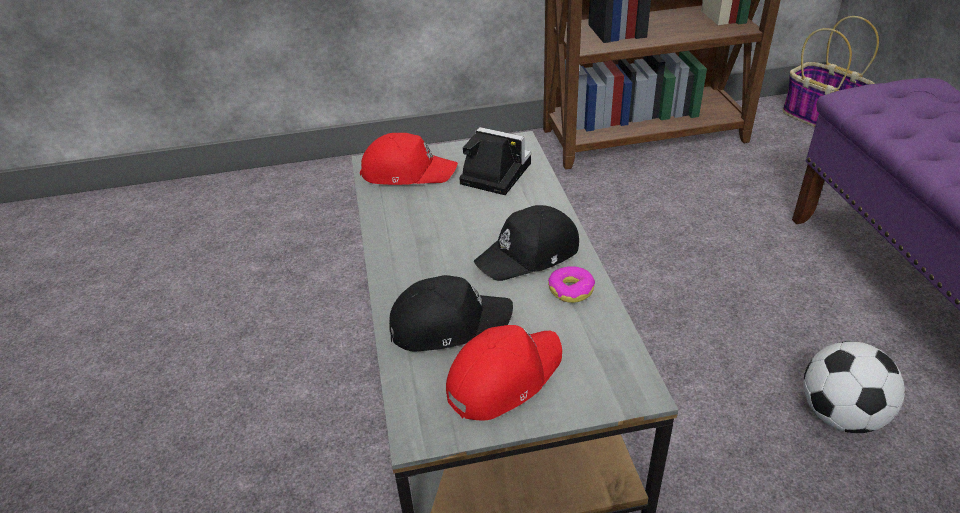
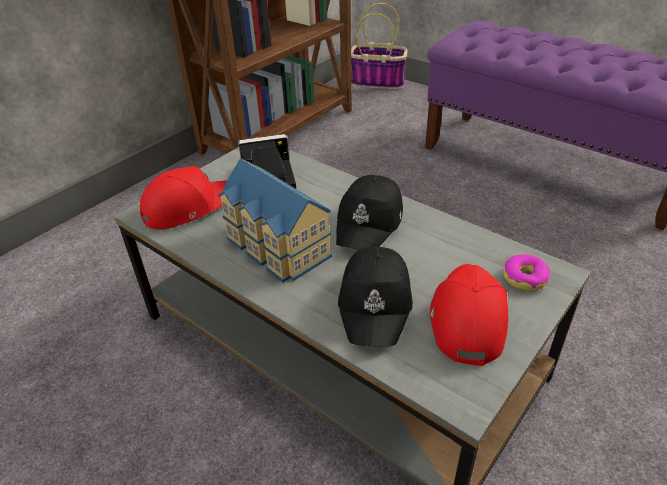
camera: 40 degrees left, 0 degrees up
(429, 238) = (275, 248): none -> toy house
(448, 323) = (376, 304): black cap -> black cap turned 150 degrees clockwise
(571, 290) = (430, 232): donut -> donut (525, 278)
(841, 415) = (568, 248): football -> none

